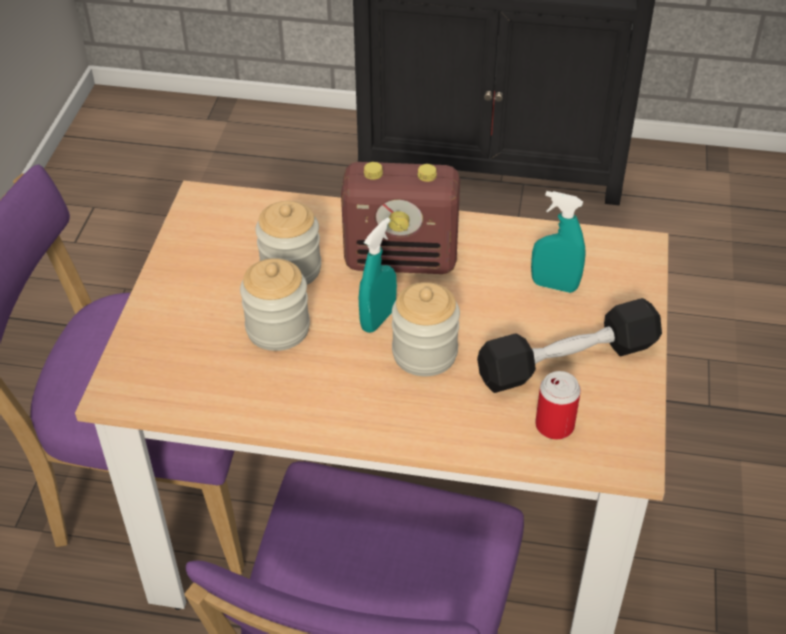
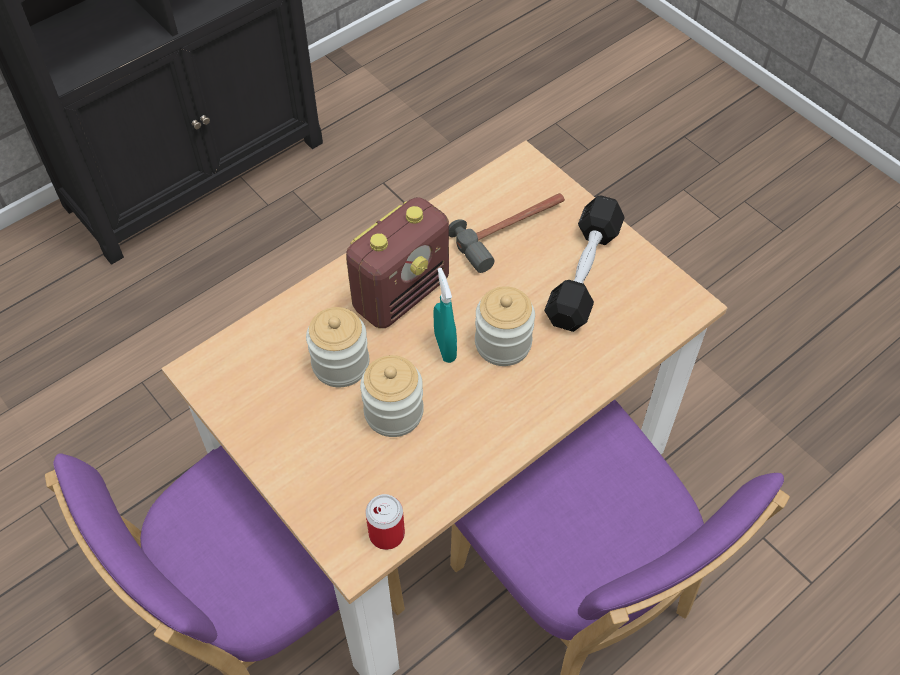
camera: 50 degrees left, 10 degrees up
(554, 285) = (512, 230): turquoise spray bottle -> hammer
(554, 425) = (629, 320): can -> can (386, 533)

